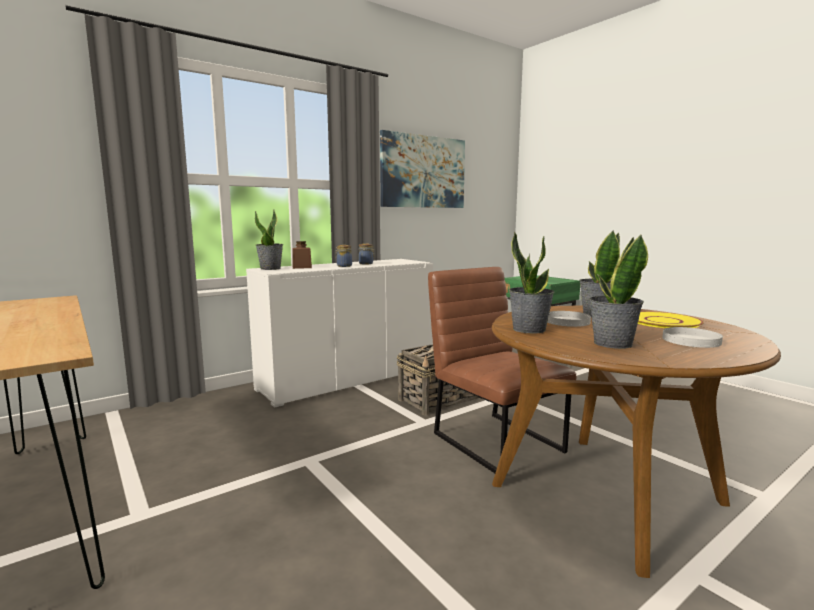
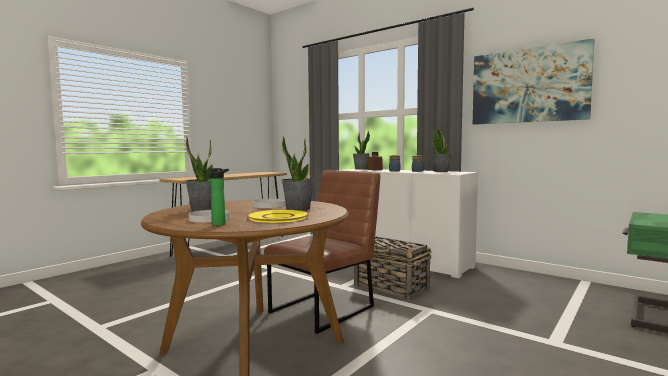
camera: 75 degrees right, 5 degrees down
(529, 329) = (242, 202): potted plant -> potted plant (441, 171)
(727, 337) = (220, 224): none -> bottle

